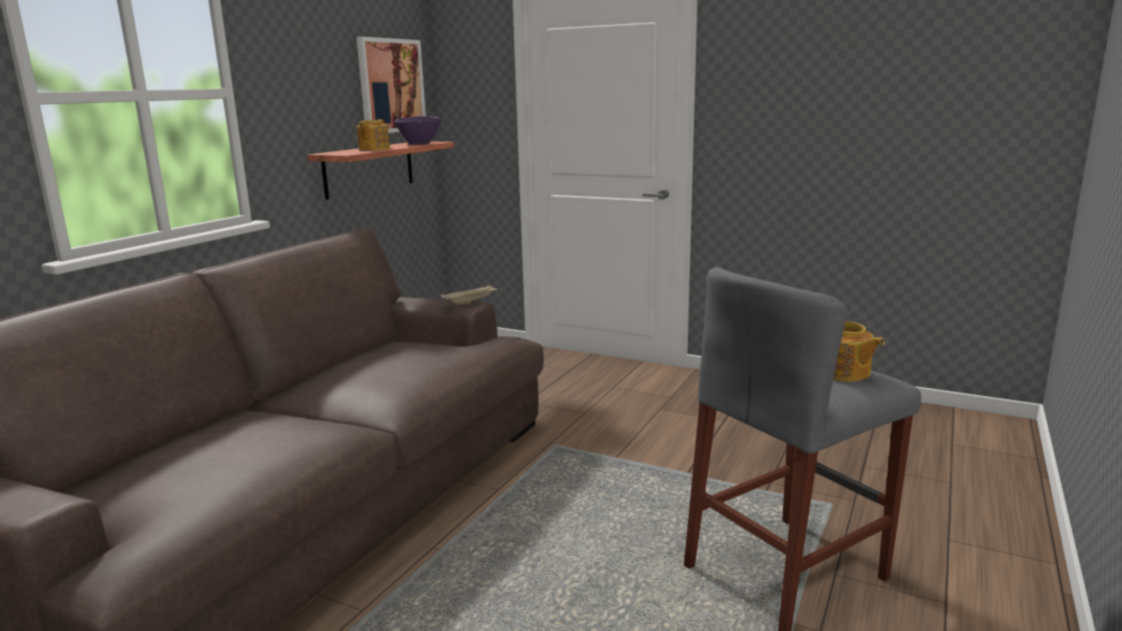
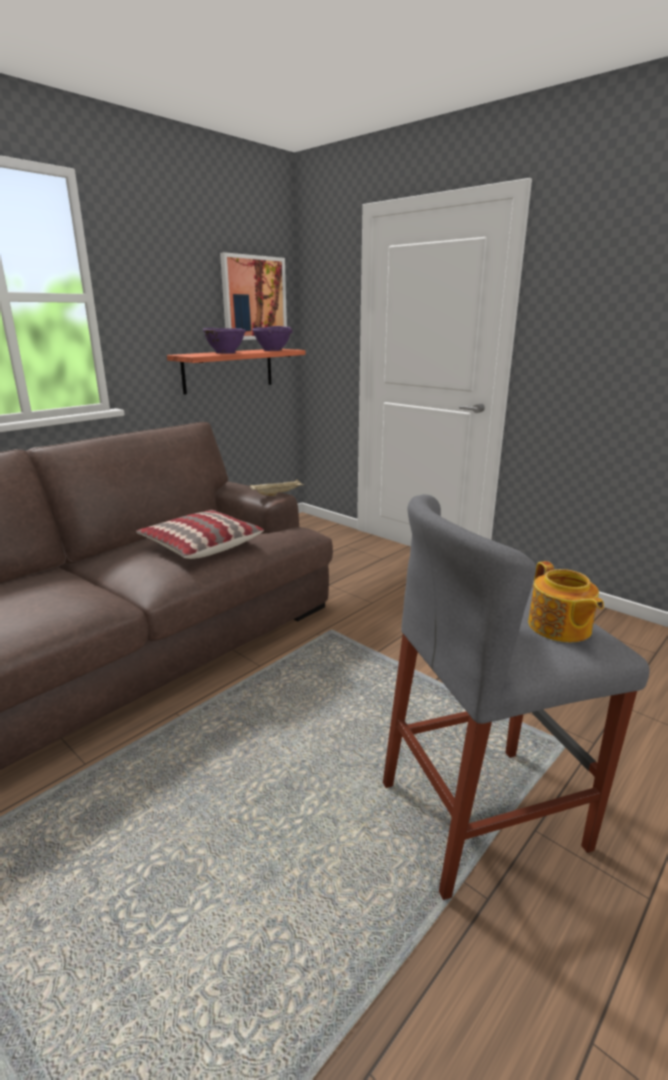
camera: 15 degrees right, 5 degrees up
(373, 149) = (225, 353): teapot -> purple bowl
(413, 363) = (200, 545): none -> pillow

